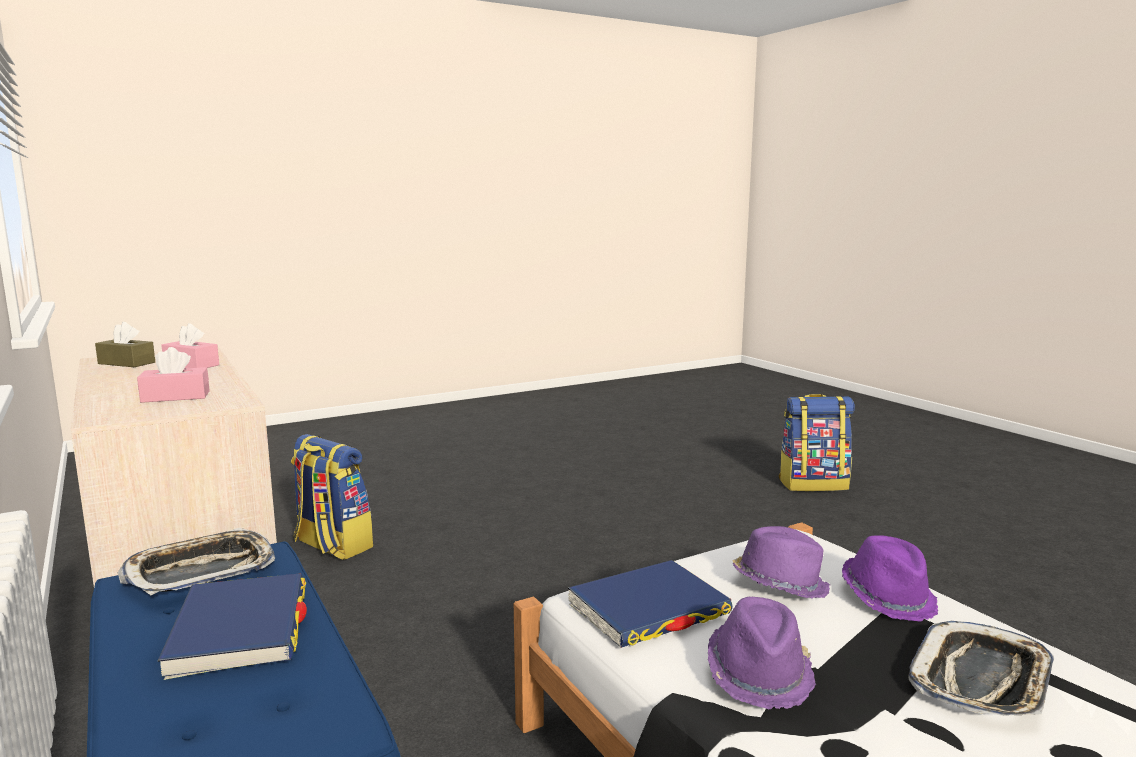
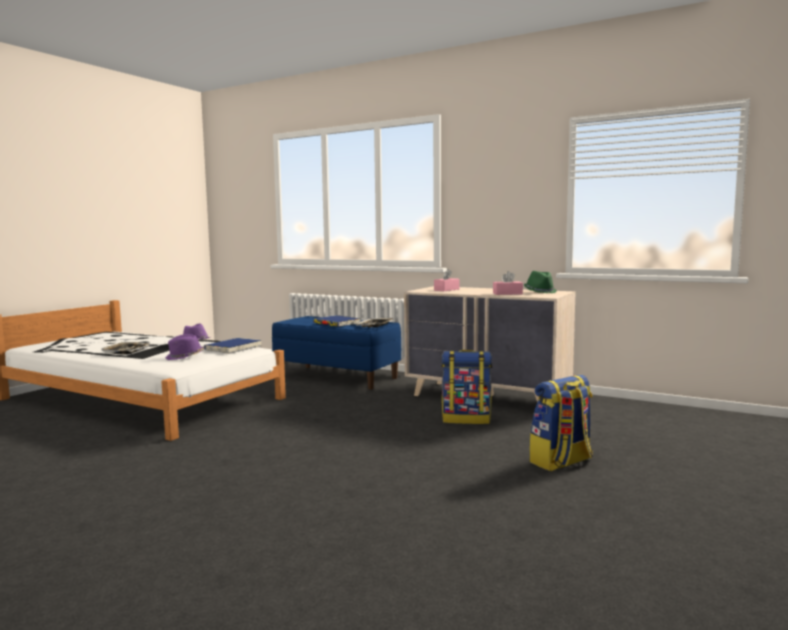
camera: 150 degrees right, 5 degrees down
(126, 363) = (540, 292): brown tissue box -> green hat
(813, 484) = (103, 570): backpack -> backpack (561, 462)
(888, 597) = (142, 359): purple hat -> none

